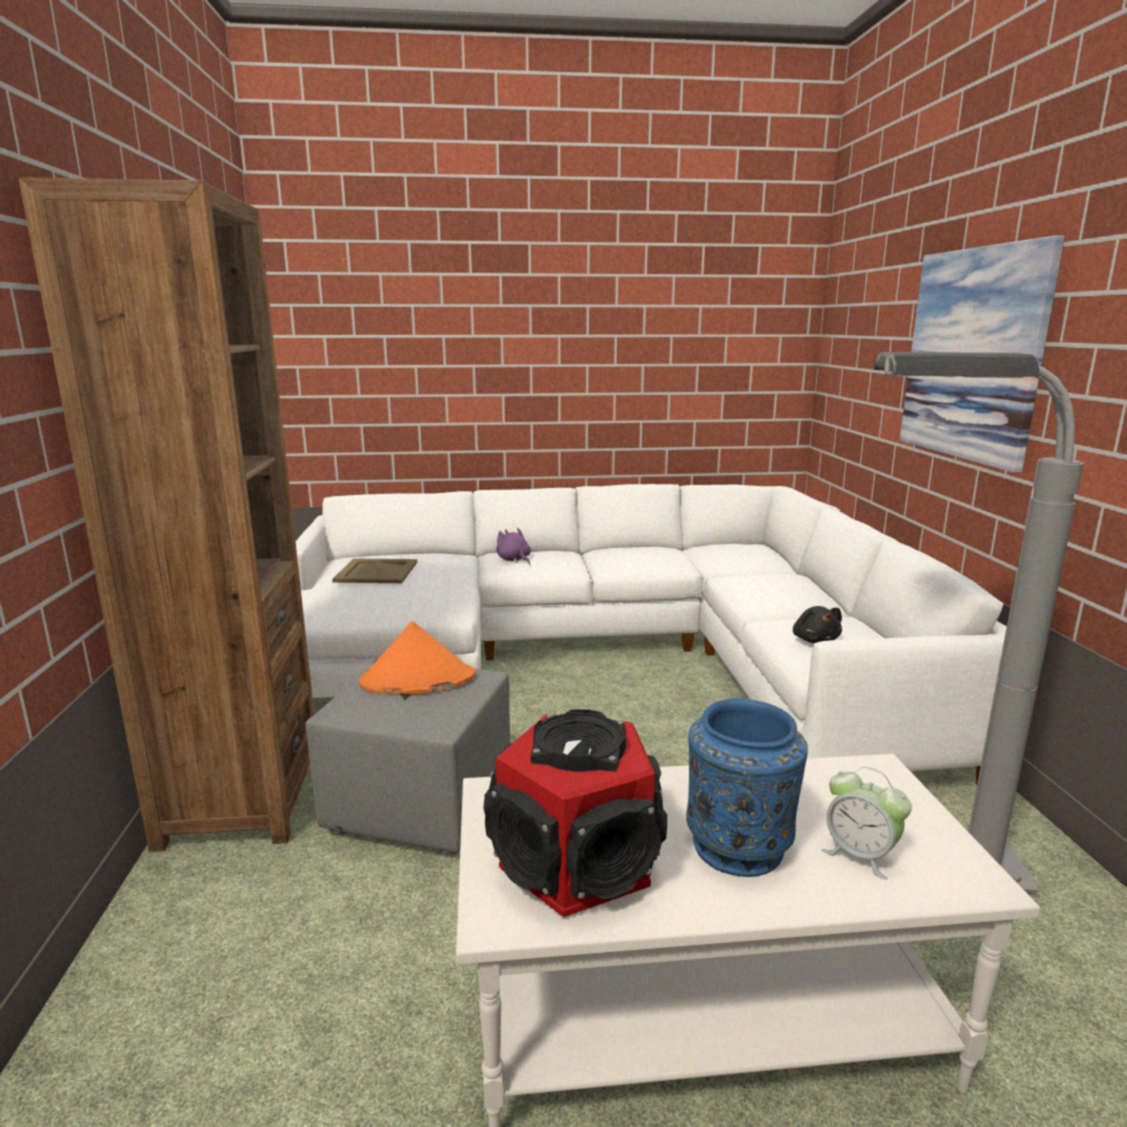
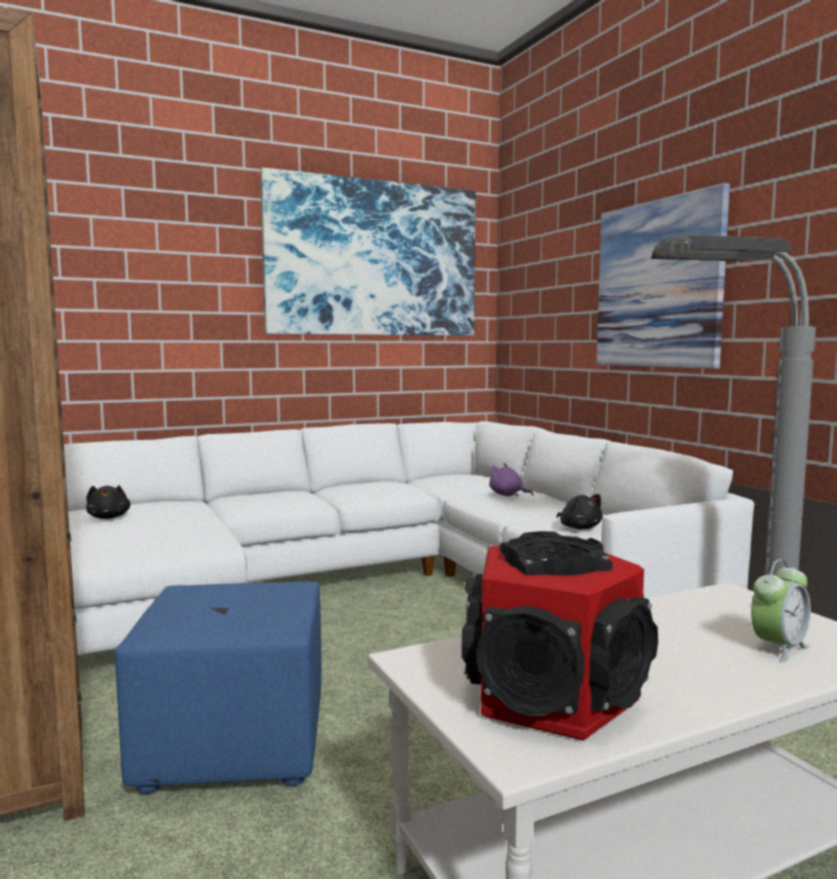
camera: 20 degrees left, 10 degrees down
(377, 571) = (109, 517): beige tray -> black plush toy
(417, 680) = (226, 597): orange hat -> none
(422, 805) = (236, 745): grey ottoman -> blue ottoman
(514, 560) = (253, 499): purple plush toy -> purple plush toy (507, 495)
(668, 301) = (373, 259): none -> picture
(738, 845) = (677, 658): blue vase -> none
(860, 855) = (778, 648): alarm clock -> alarm clock turned 60 degrees counterclockwise

